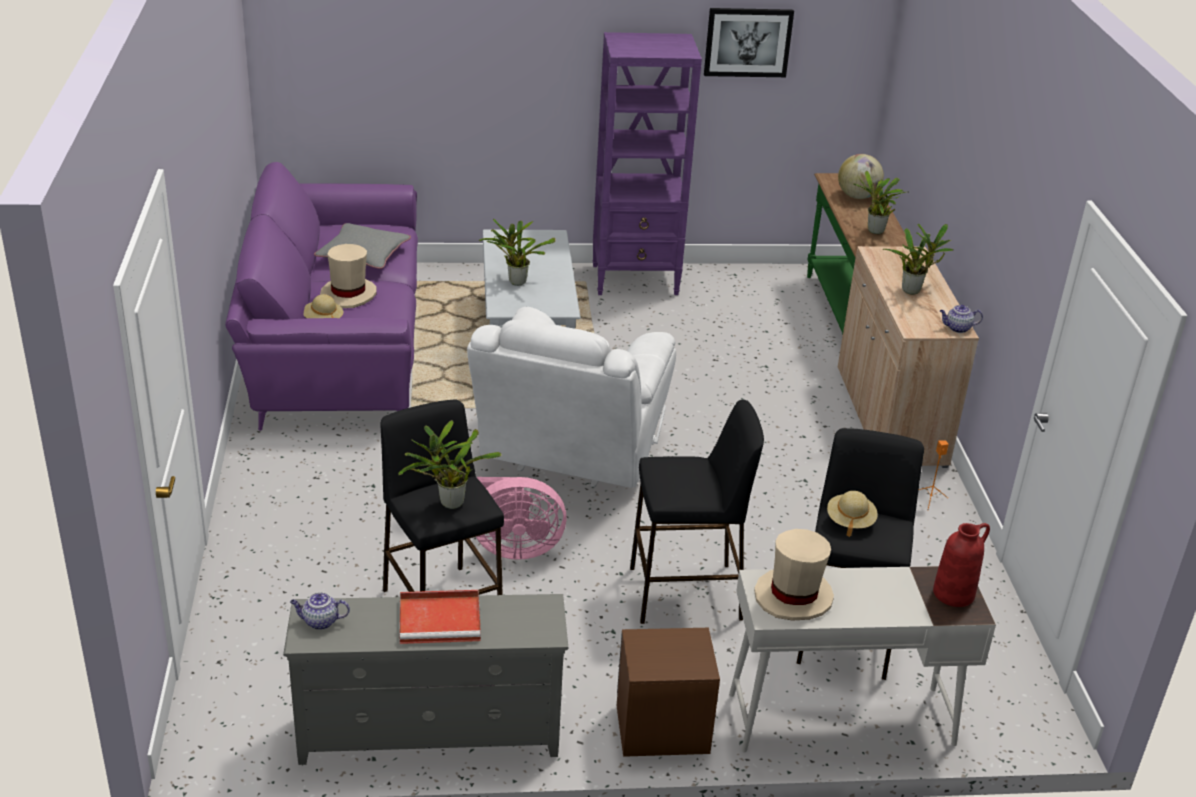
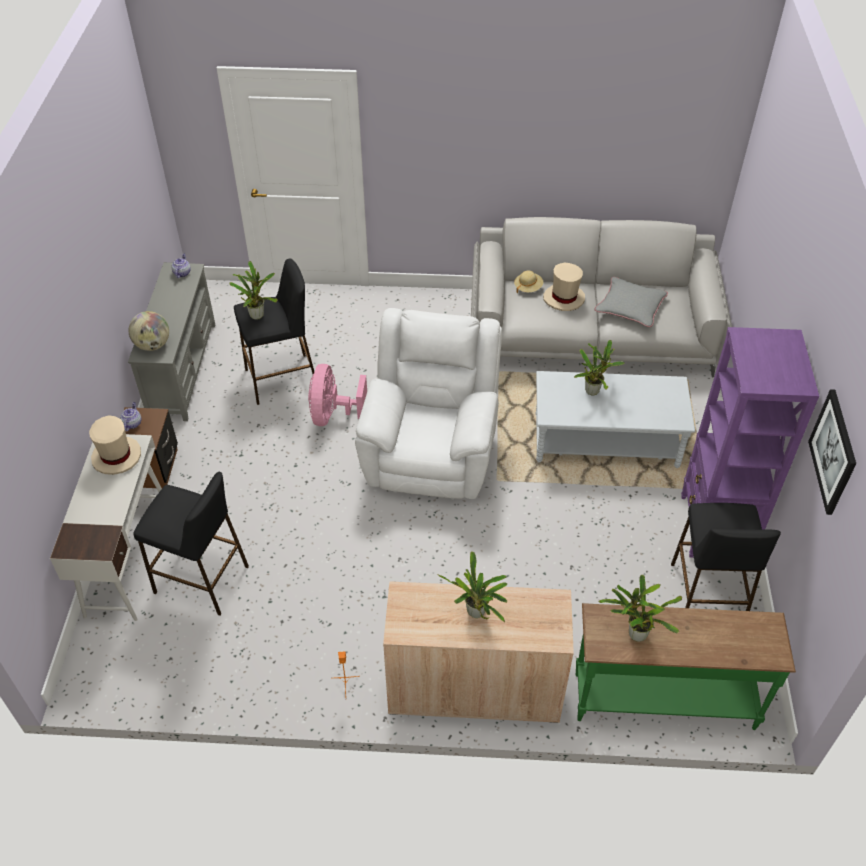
camera: 100 degrees right, 15 degrees up
(335, 340) = (591, 334): purple sofa -> grey sofa
(441, 619) = (167, 315): red tray -> none
(569, 457) = (431, 452): white armchair -> white armchair turned 75 degrees clockwise
(686, 593) = (267, 497): black stool -> black stool (706, 596)
(850, 521) = (182, 505): beige hat -> none
(857, 196) = (724, 639): globe -> globe (153, 345)
(954, 593) = (87, 543): red vase -> none
(957, 328) = (402, 630): teapot -> teapot (132, 423)

